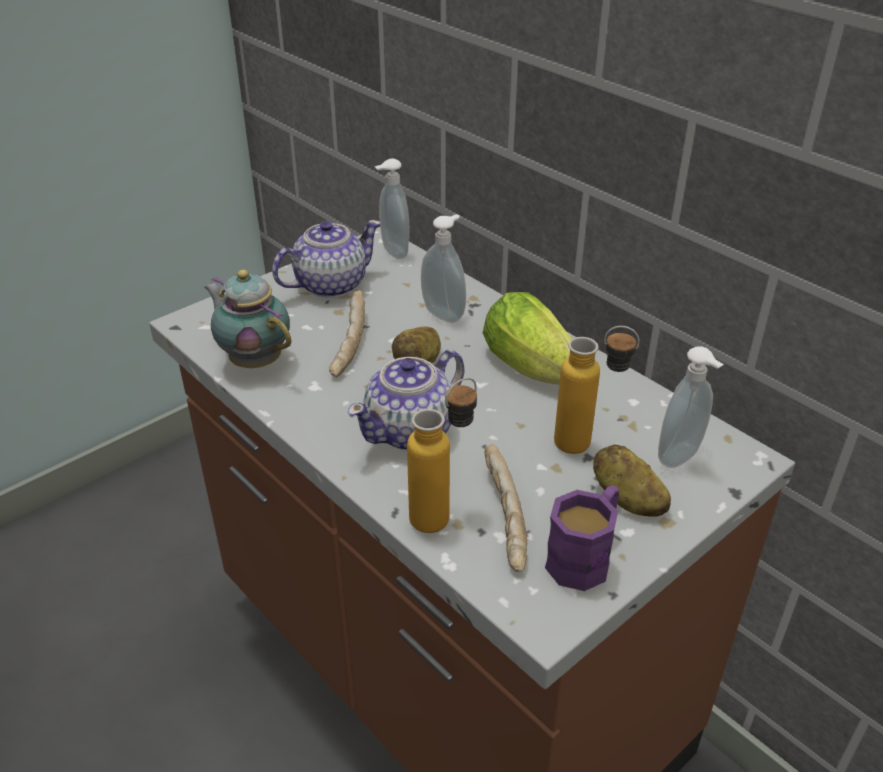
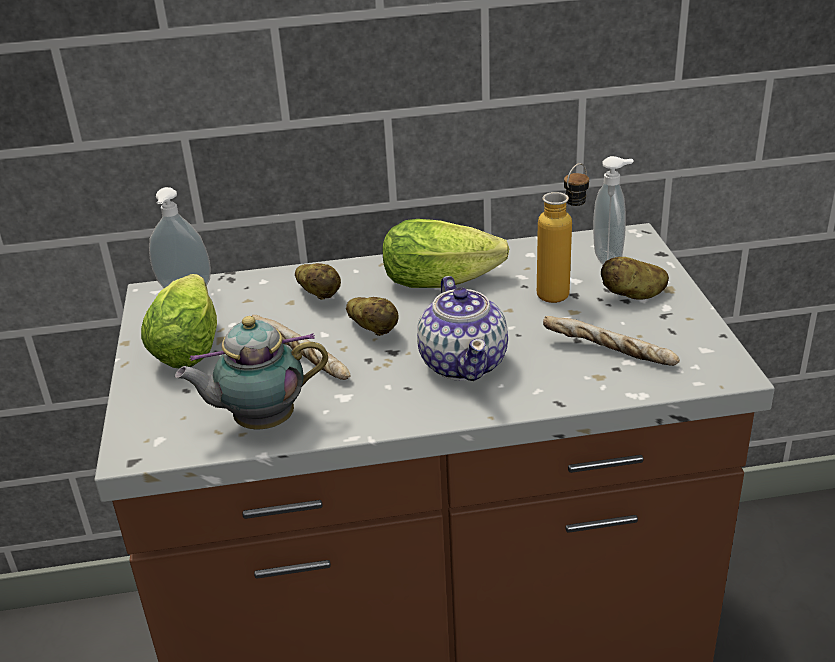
camera: 55 degrees left, 5 degrees down
(329, 285) = (190, 342): teapot -> lettuce
(443, 513) = (581, 379): bottle -> none
(445, 313) = (319, 295): soap dispenser -> potato
(585, 556) = (678, 333): purple mug -> none

